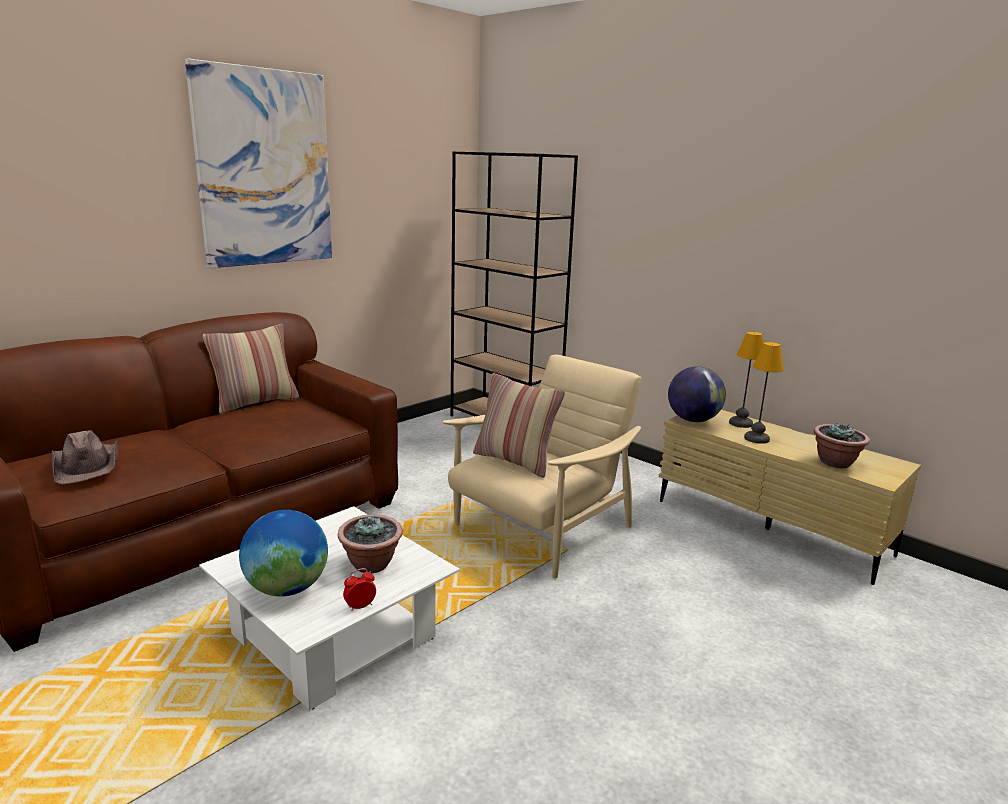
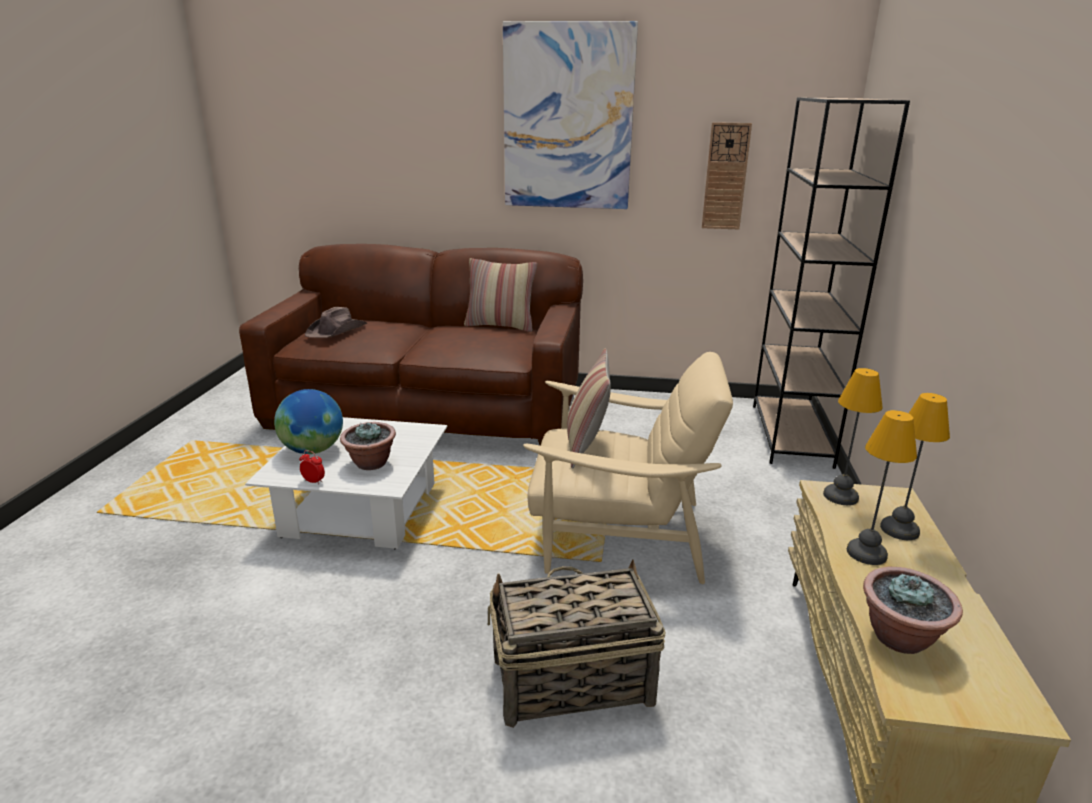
camera: 55 degrees right, 5 degrees up
(401, 220) = (725, 177): none -> wall clock
(686, 618) = (570, 681): none -> basket
(693, 420) = (840, 495): globe -> table lamp

